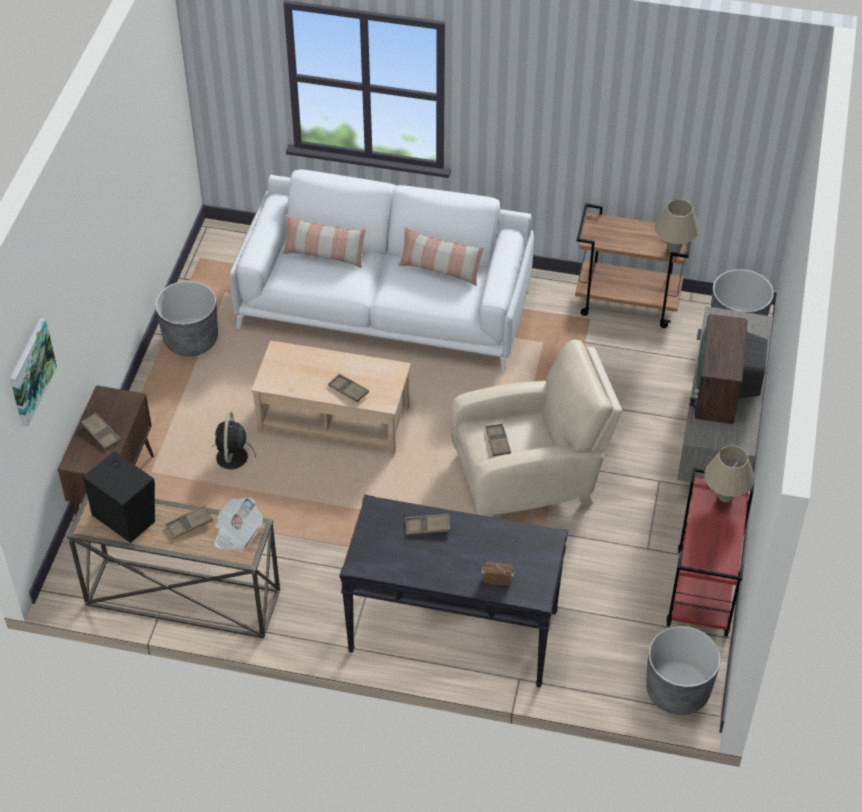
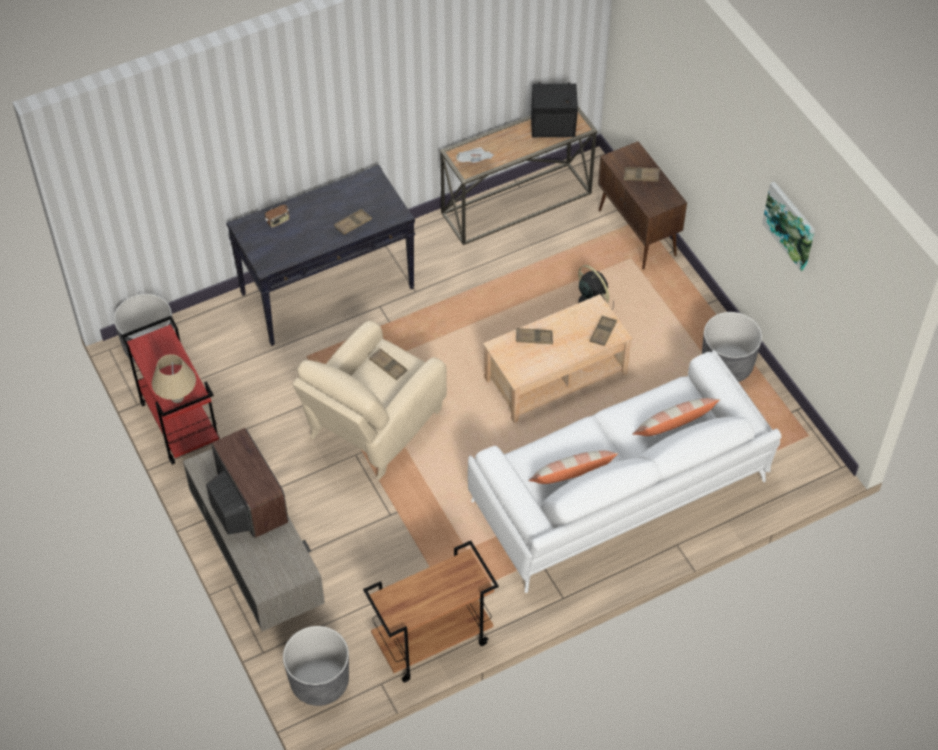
camera: 140 degrees right, 5 degrees up
(30, 371) = (653, 60): picture -> picture (790, 225)
(189, 524) = (509, 148): brown tray -> brown tray (603, 332)
(673, 248) = (387, 601): beige table lamp -> none

